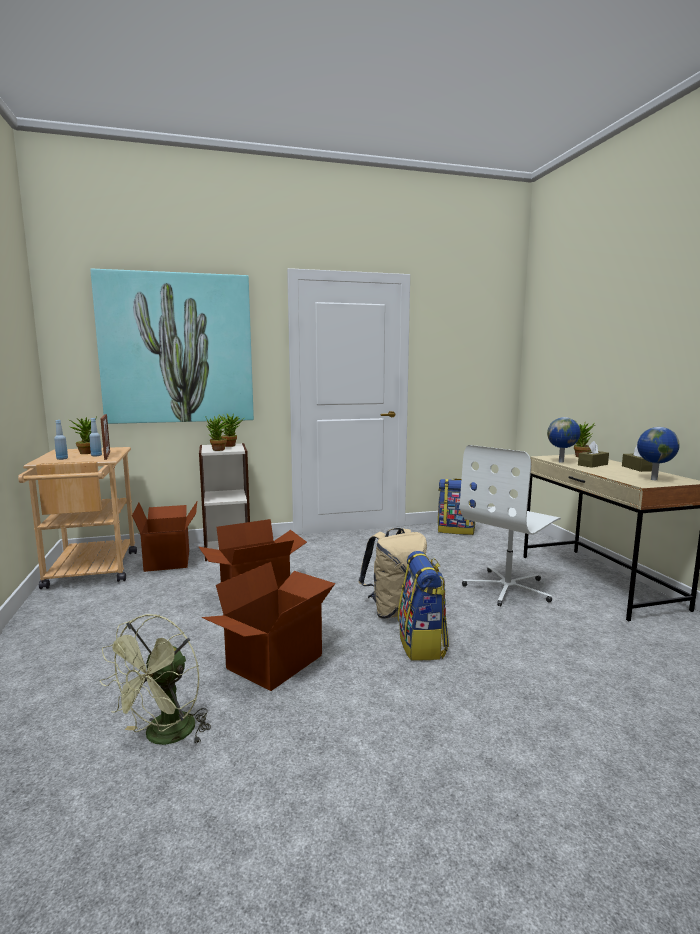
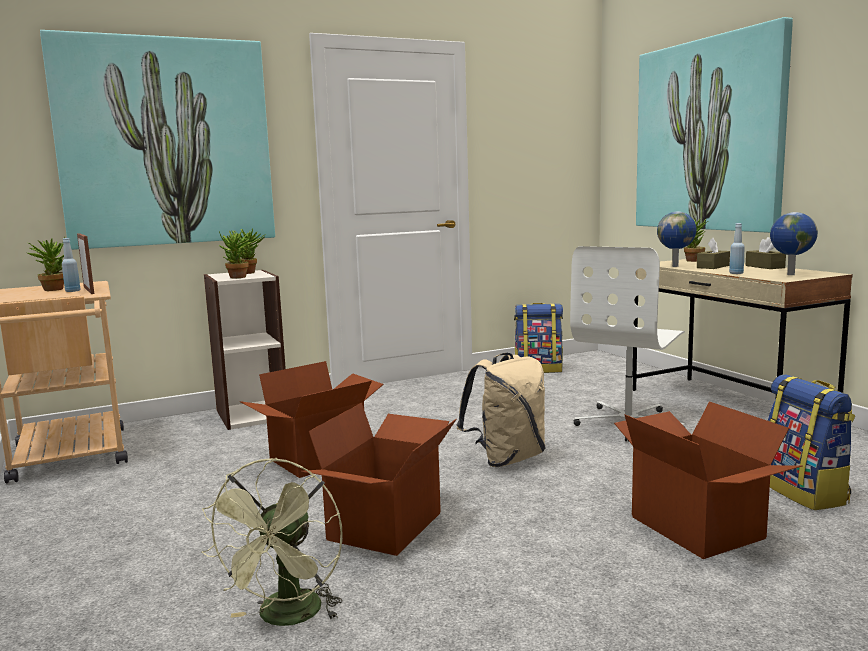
camera: 10 degrees left, 0 degrees up
(62, 459) = (26, 297): blue bottle -> blue bottle (736, 273)
(169, 560) = (176, 434): cardboard box -> cardboard box (698, 527)
(422, 644) = (556, 488): backpack -> backpack (805, 492)
(602, 354) = (708, 135): none -> picture

